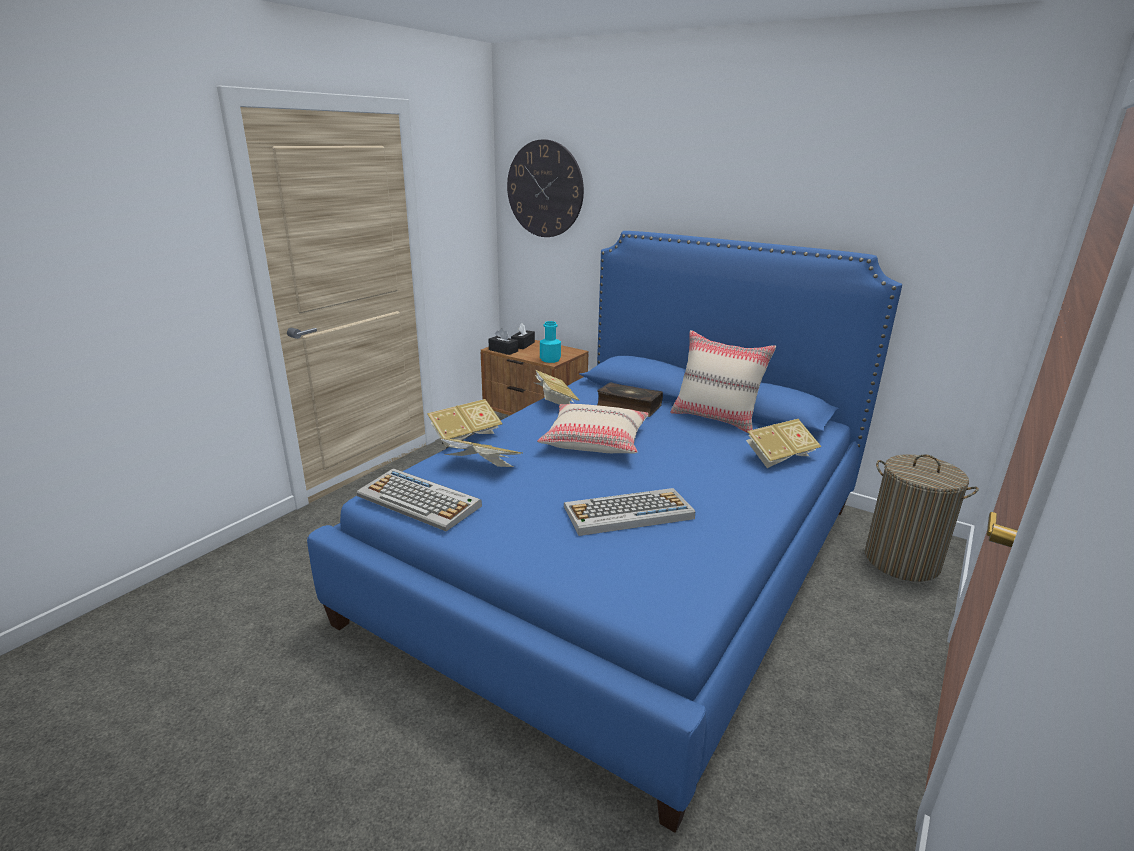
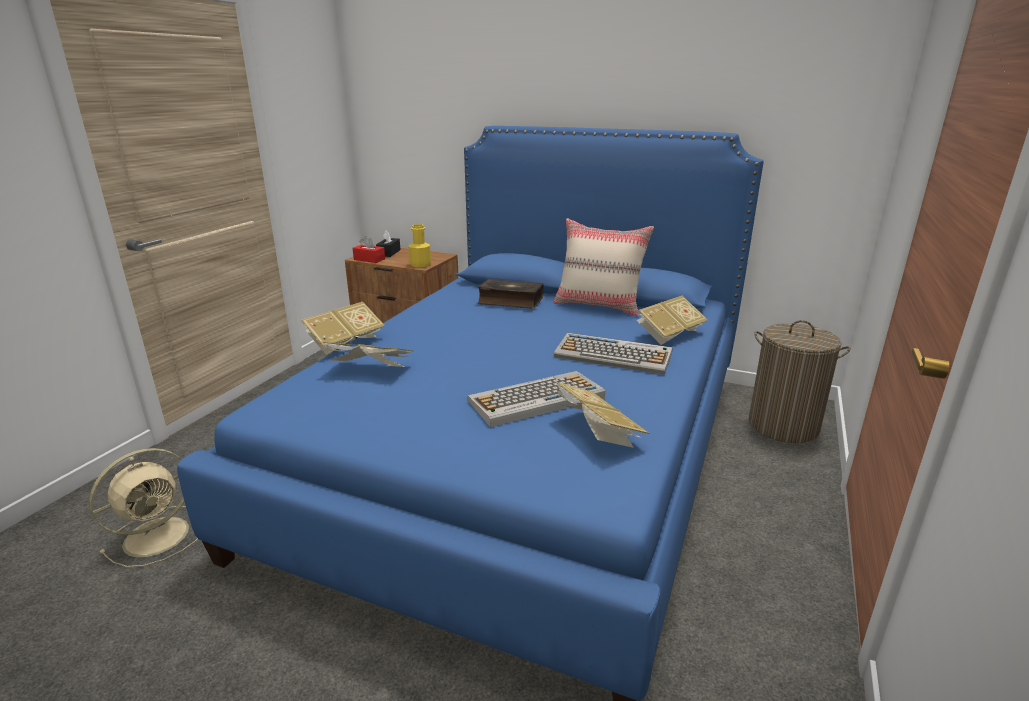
camera: 10 degrees left, 0 degrees up
(290, 593) = (159, 535): none -> beige fan
(420, 501) = (308, 410): keyboard -> keyboard (614, 355)
(503, 350) = (369, 259): black tissue box -> red tissue box
(545, 189) = (399, 89): wall clock -> none
(550, 360) = (420, 264): turquoise bottle -> yellow bottle
(554, 401) = (433, 302): book -> book (596, 432)
(595, 440) = (484, 335): beige pillow -> none

